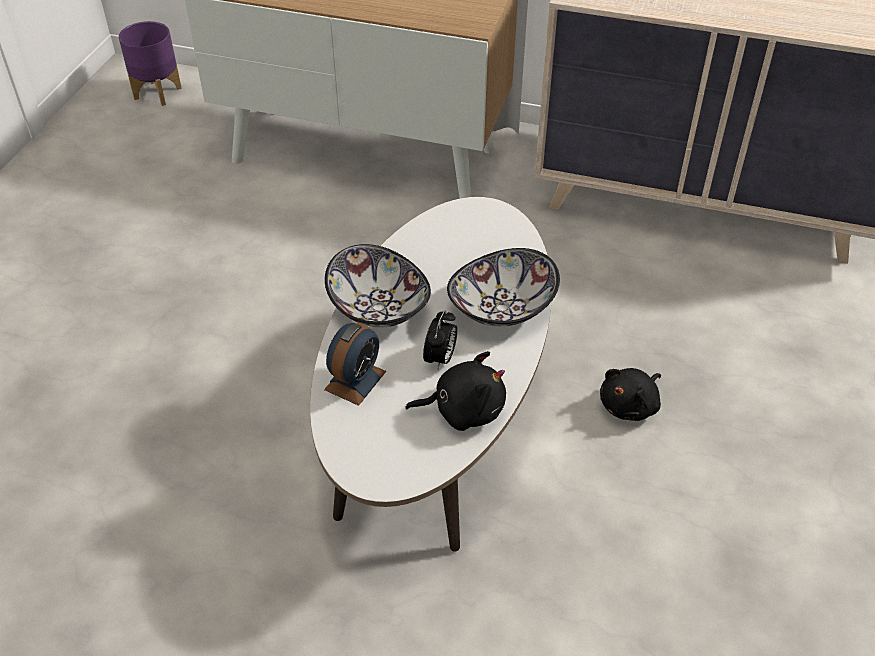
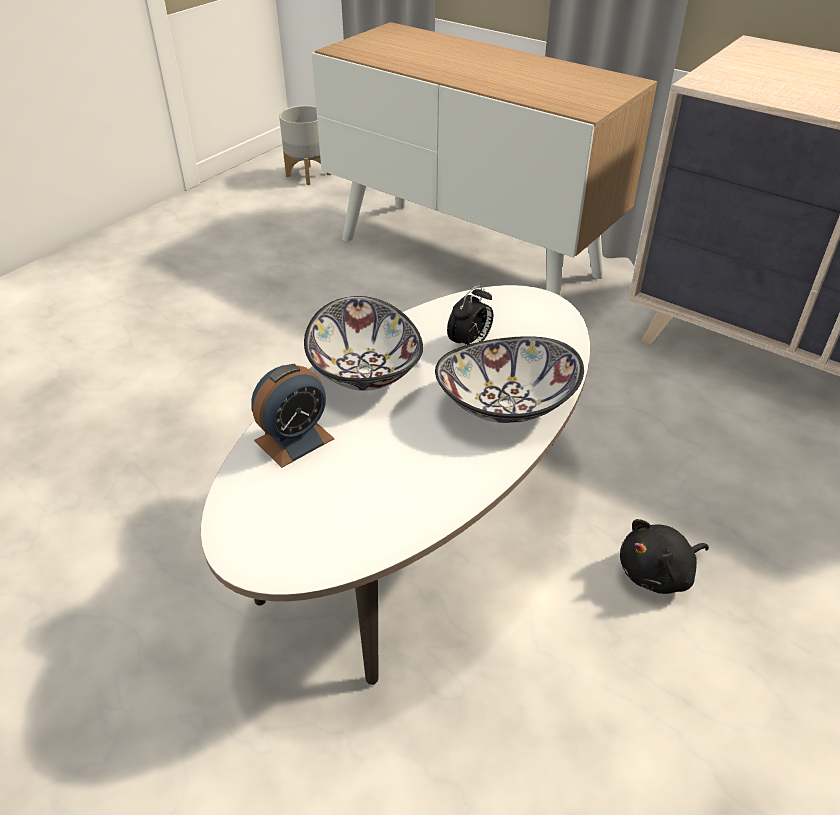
camera: 20 degrees right, 5 degrees down
(158, 93) = (309, 175): purple planter -> grey planter
(440, 359) = (404, 441): alarm clock -> alarm clock (469, 344)
(463, 409) = (400, 506): black plush toy -> none

